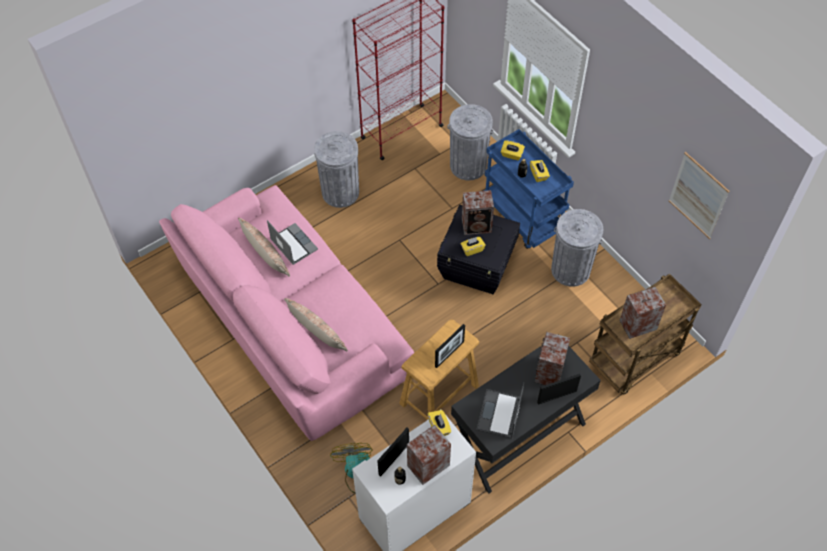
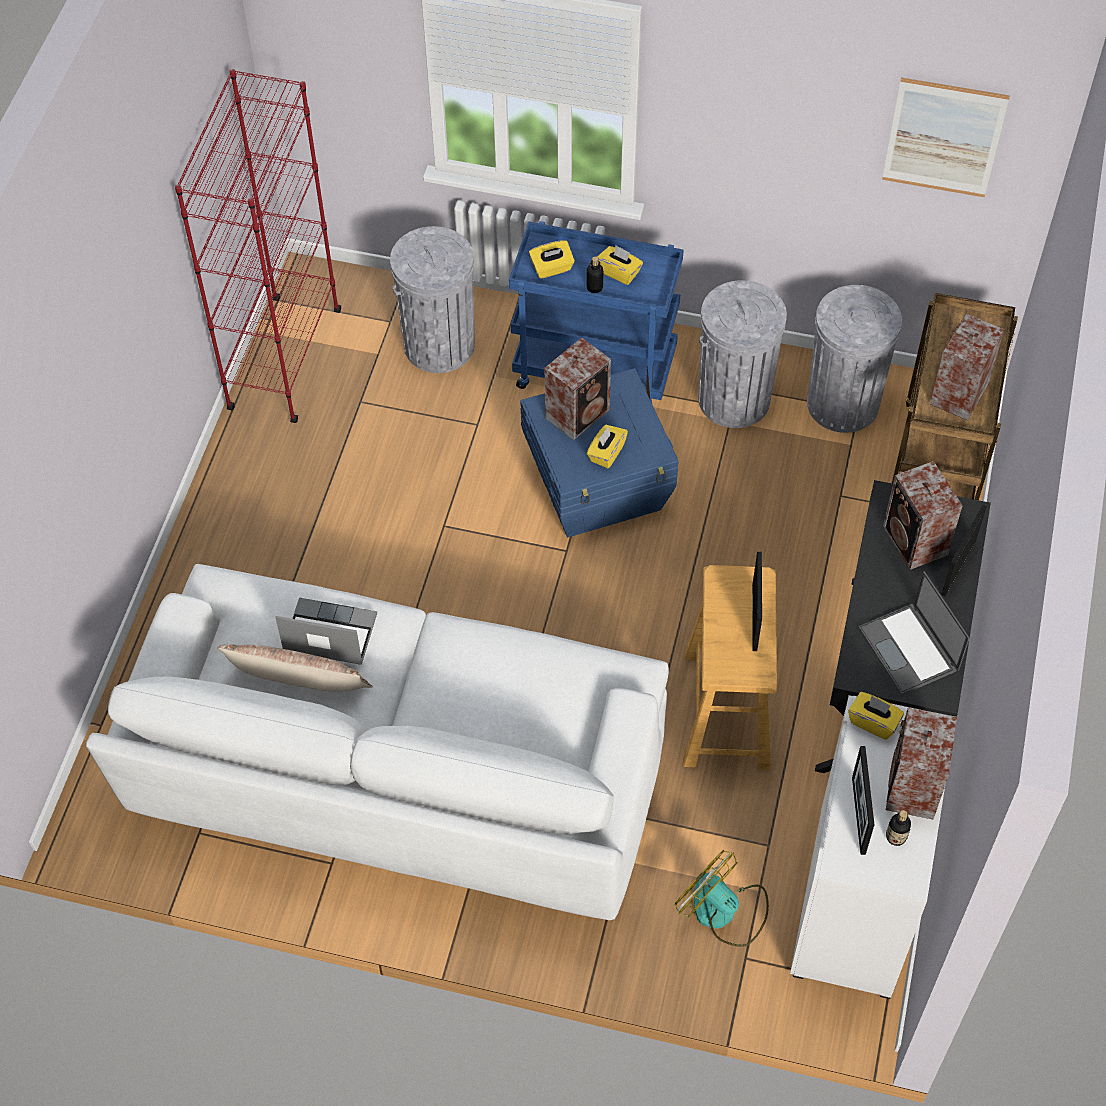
camera: 40 degrees left, 0 degrees up
(290, 321) = (397, 768): pink sofa -> white sofa
(316, 332) = (500, 740): pillow -> none
(340, 192) = (278, 516): grey trash can -> grey trash can (842, 403)
(477, 266) = (599, 485): black storage box -> blue storage box

